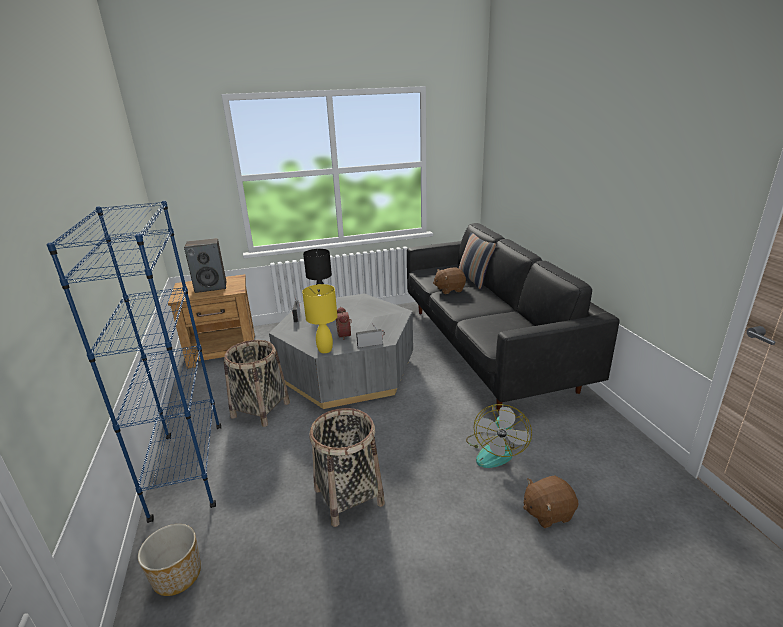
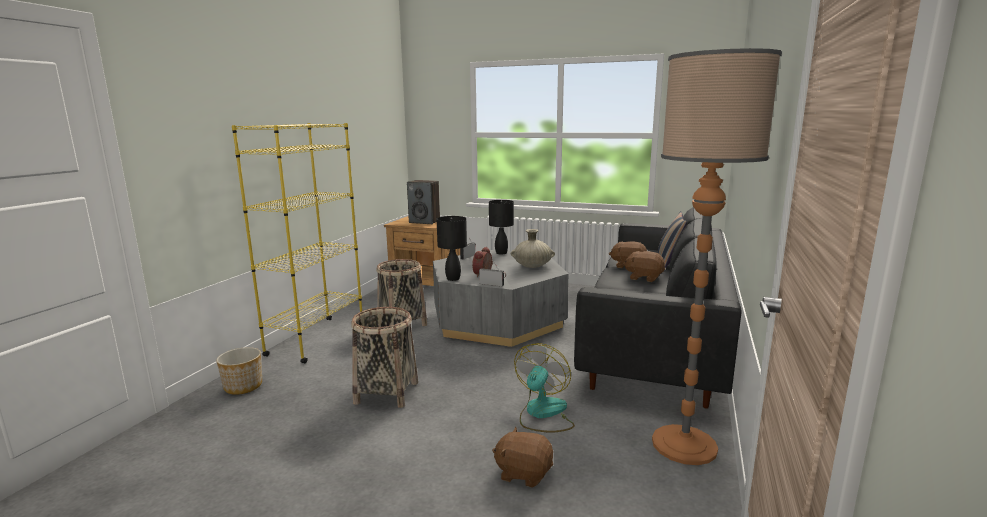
camera: 35 degrees right, 10 degrees down
(188, 470) = (317, 339): blue bookcase -> yellow bookcase
(325, 350) = (453, 279): yellow table lamp -> black table lamp
(373, 311) = (532, 266): none -> beige vase
(477, 299) = (644, 278): none -> brown plush toy
(495, 450) = (543, 414): fan -> fan turned 150 degrees clockwise
(602, 430) = (684, 445): none -> floor lamp

